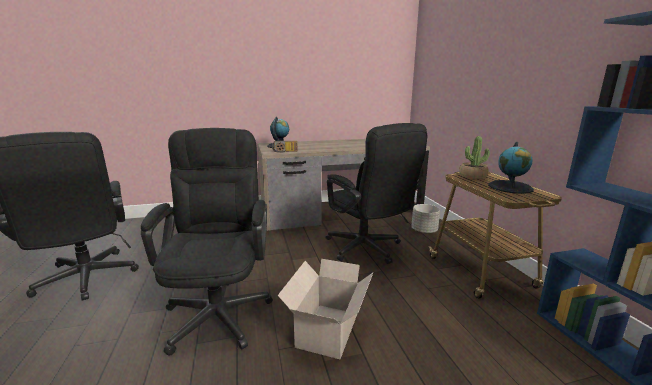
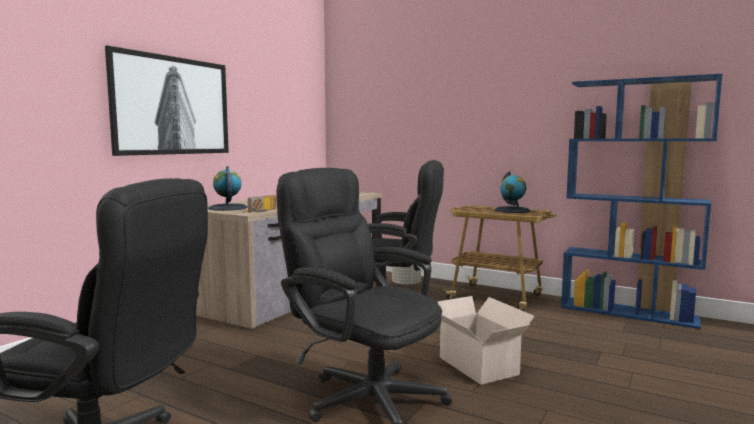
camera: 45 degrees left, 10 degrees down
(255, 73) = (172, 106): none -> picture
(472, 176) = (471, 208): potted plant -> none

